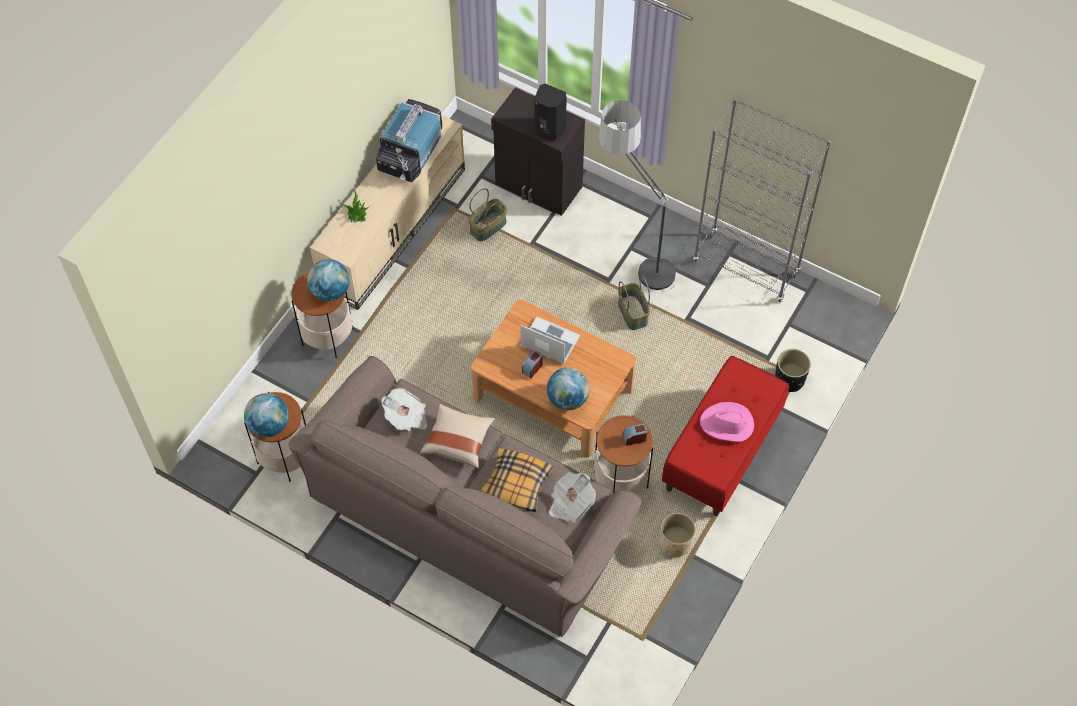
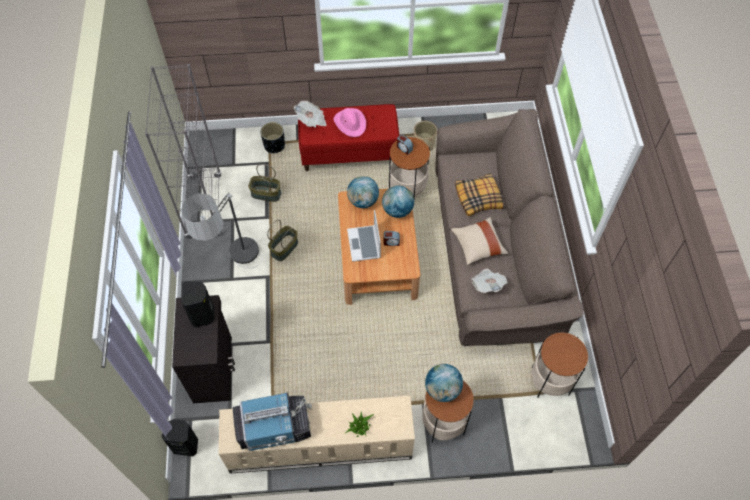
camera: 125 degrees left, 0 degrees up
(269, 425) = (572, 351): globe -> globe (363, 201)
(480, 133) = (186, 445): none -> black speaker
(488, 226) = (273, 379): basket -> basket (265, 194)
(570, 503) = (466, 165): newspaper -> newspaper (311, 120)

